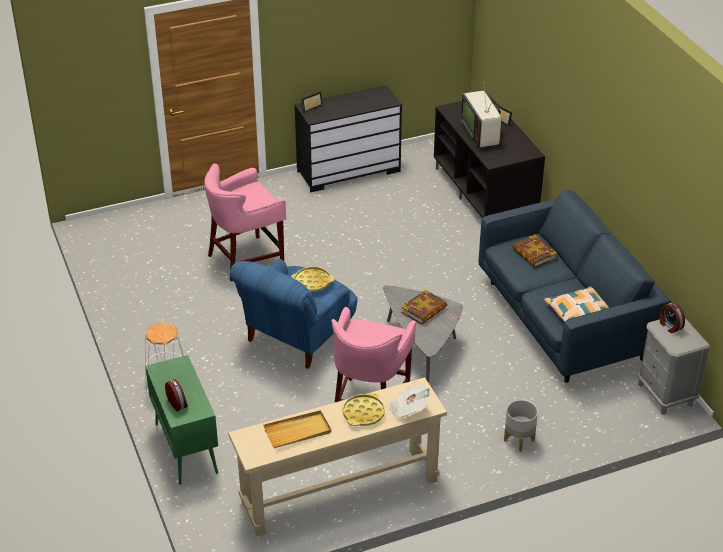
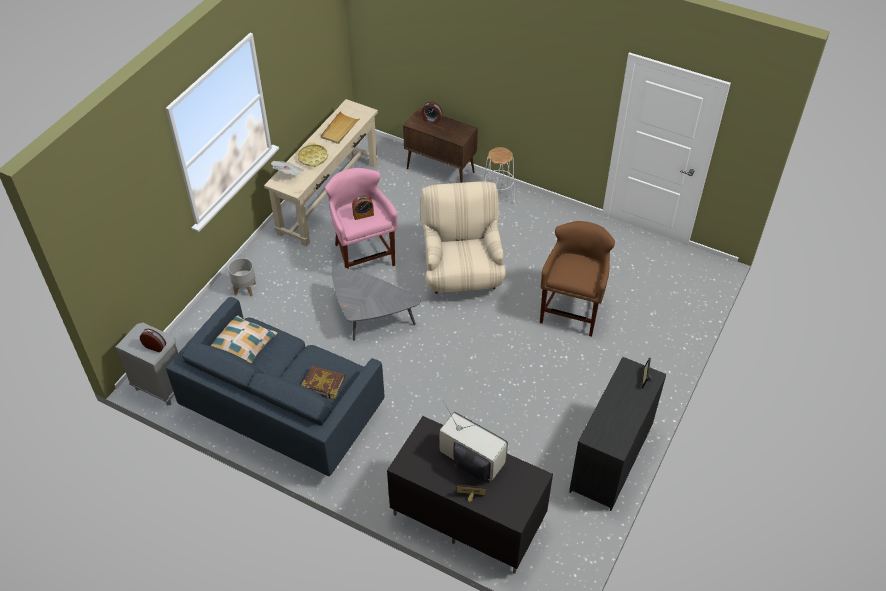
camera: 140 degrees right, 10 degrees up
(185, 448) = (441, 171): green cabinet -> brown cabinet
(246, 259) = (572, 311): pink stool -> brown stool
(296, 337) = (461, 273): blue armchair -> beige armchair
(312, 282) = (462, 257): yellow tray -> none
(372, 335) = (363, 215): none -> alarm clock
(424, 310) = (371, 298): book -> none

